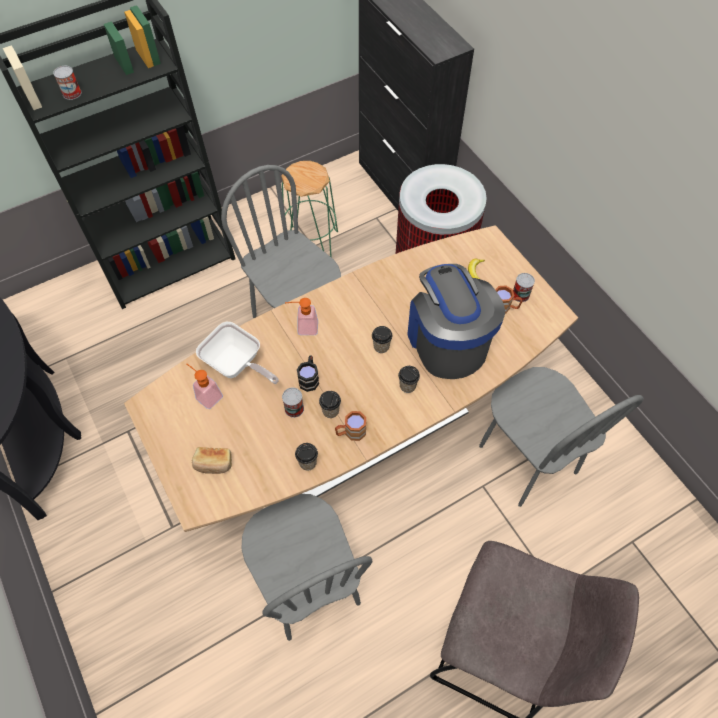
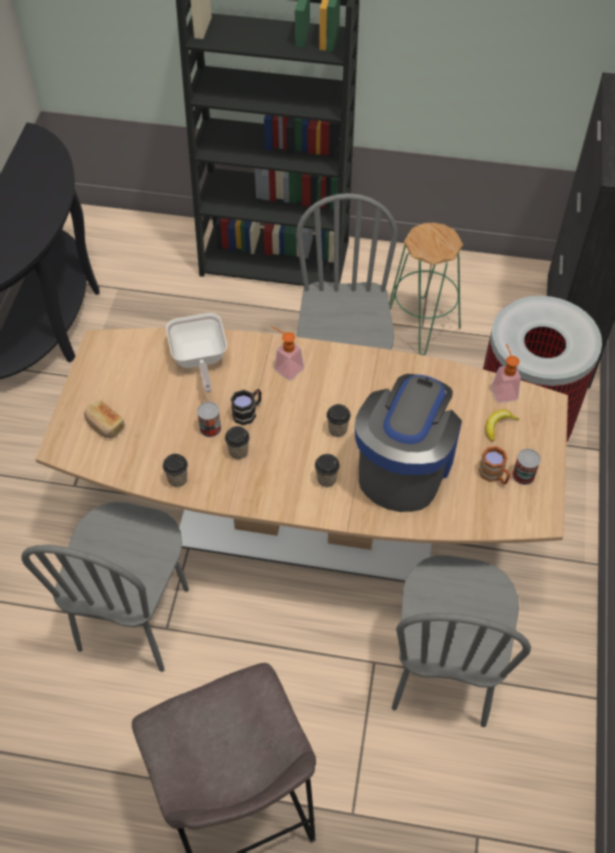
camera: 40 degrees right, 5 degrees down
(72, 93) = (236, 39): can -> none
(206, 395) = (152, 367): soap dispenser -> soap dispenser (503, 389)
(351, 432) = (237, 481): brown mug -> none

